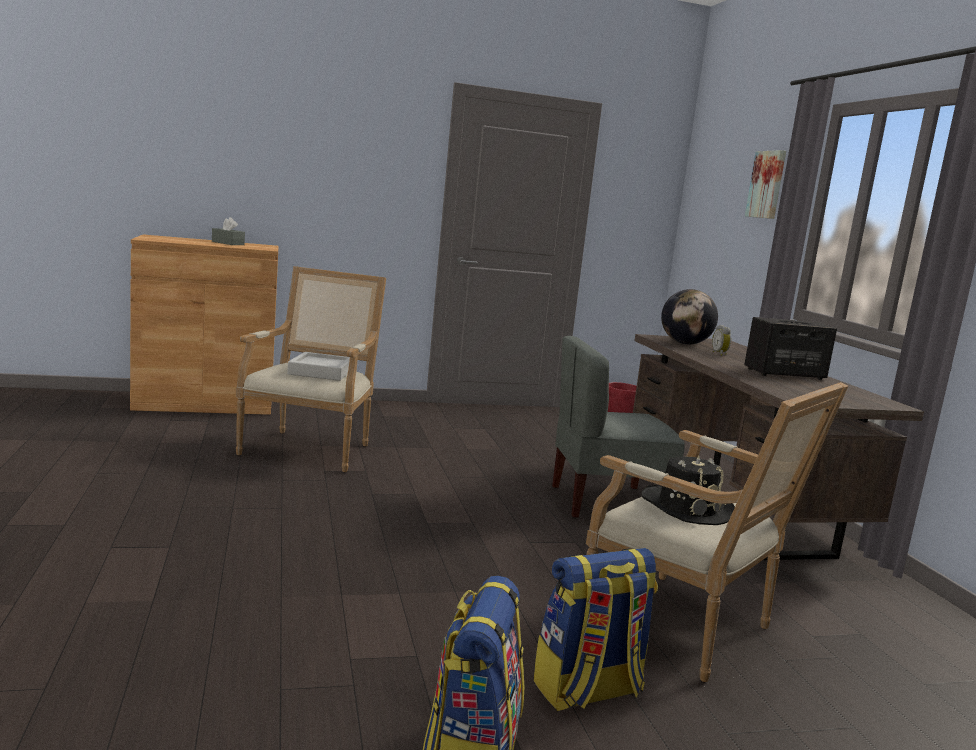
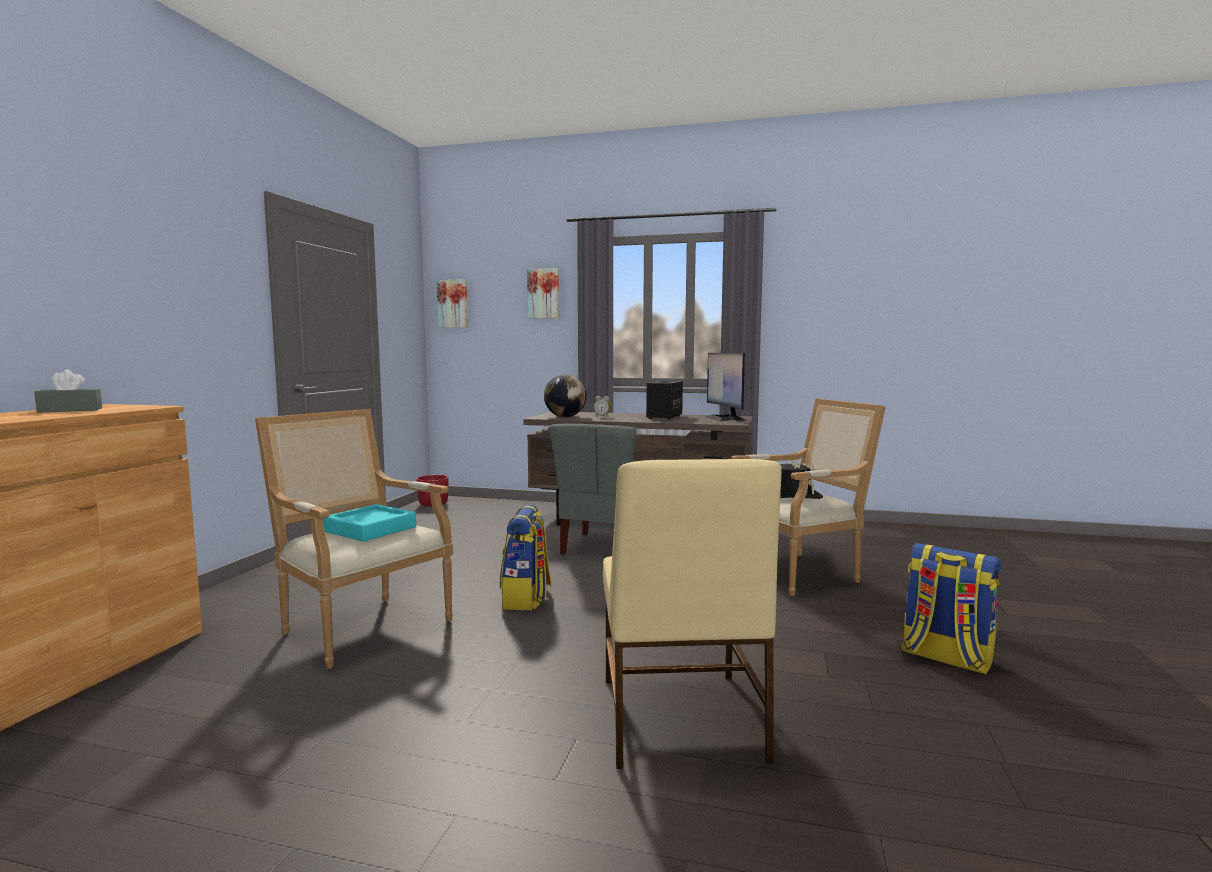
camera: 60 degrees left, 5 degrees down
(215, 583) = (679, 719): none -> beige chair
(321, 372) = (370, 529): grey tray -> turquoise tray
(588, 691) = (869, 612): backpack -> backpack (526, 599)
(699, 193) = (453, 303): none -> picture
(845, 397) = (725, 418): none -> monitor

